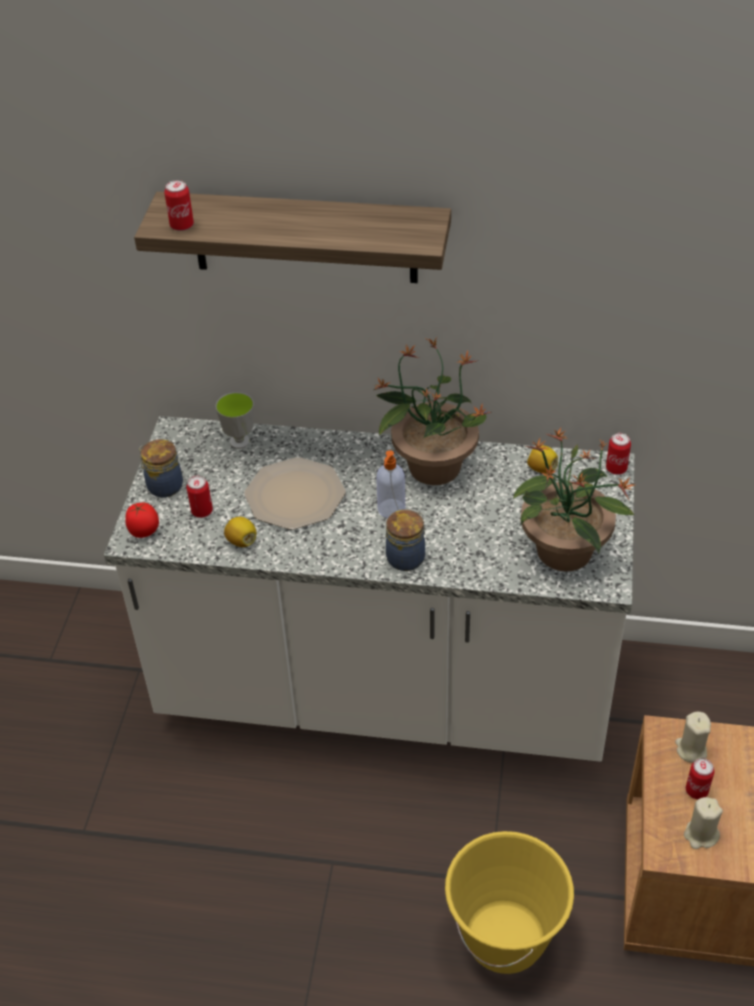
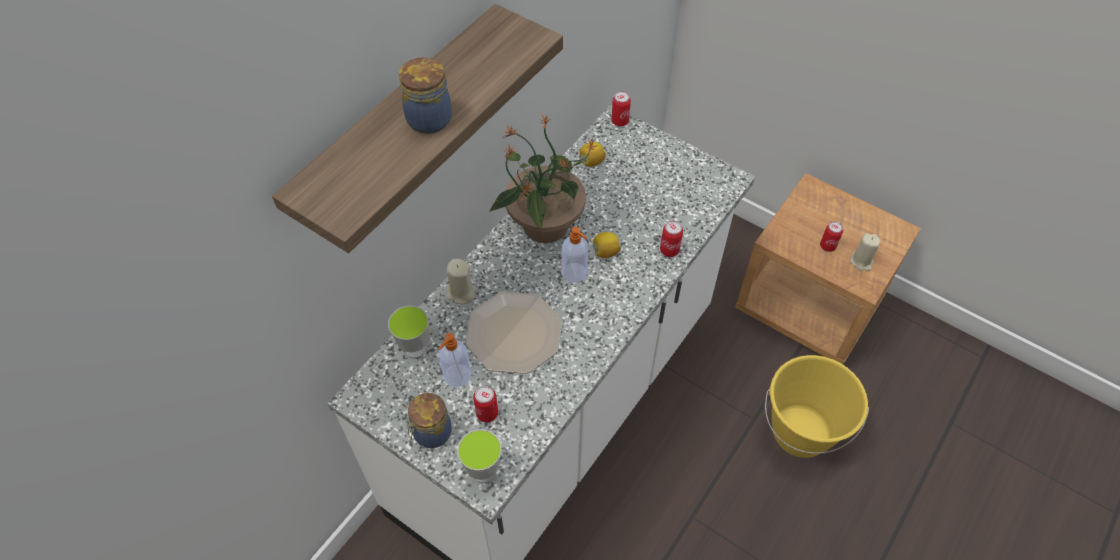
camera: 65 degrees left, 10 degrees up
(144, 532) = (483, 472): tomato -> cup
(182, 226) = (360, 194): can -> can (669, 250)
(228, 477) = (456, 376): none -> soap dispenser
(241, 541) = (545, 395): lemon -> lemon (606, 252)
(407, 557) = (635, 285): jar -> jar (428, 117)
(564, 552) = (686, 188): potted plant -> none
(690, 749) = (794, 232): beige candle -> beige candle (461, 293)

